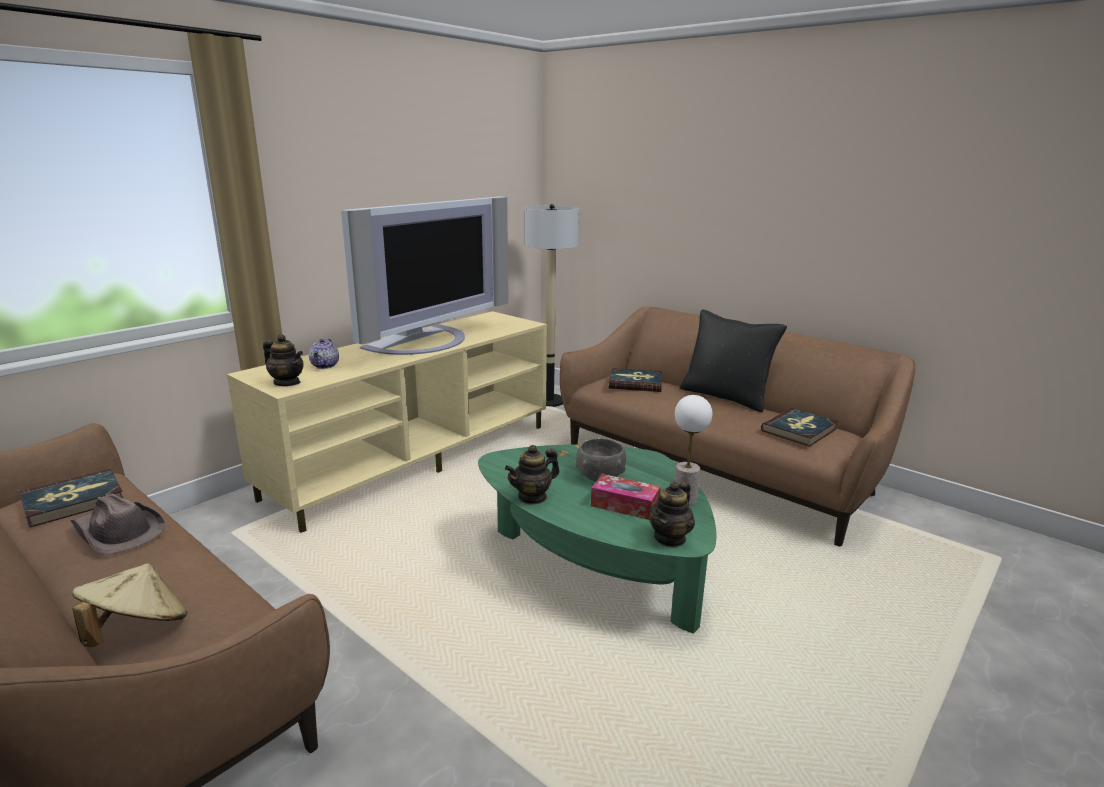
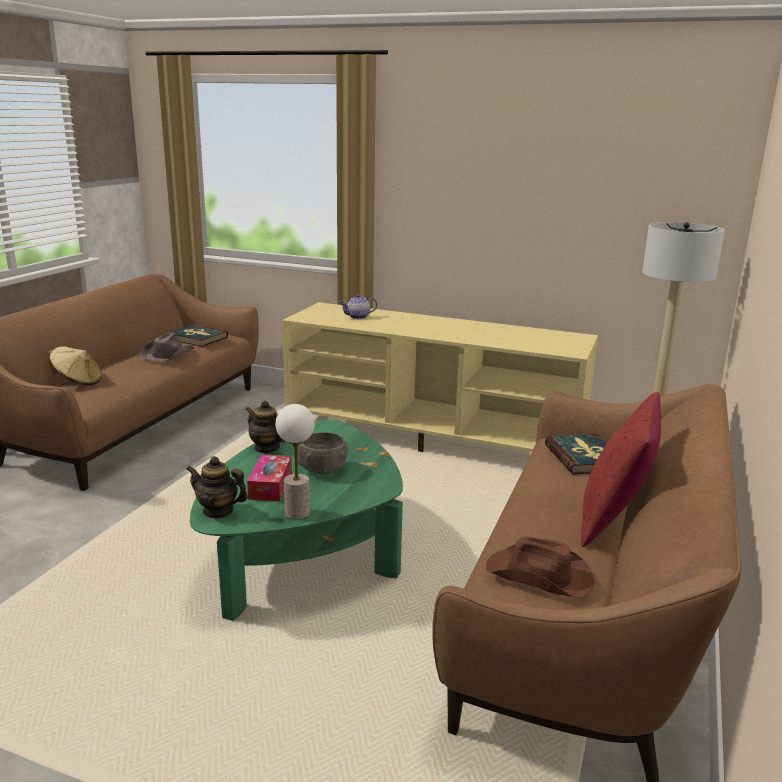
camera: 70 degrees right, 0 degrees up
(287, 383) = (313, 316): teapot -> none
(426, 342) = (455, 330): television -> none
(726, 396) = (613, 518): black pillow -> red pillow
(799, 430) = (540, 576): book -> brown hat

